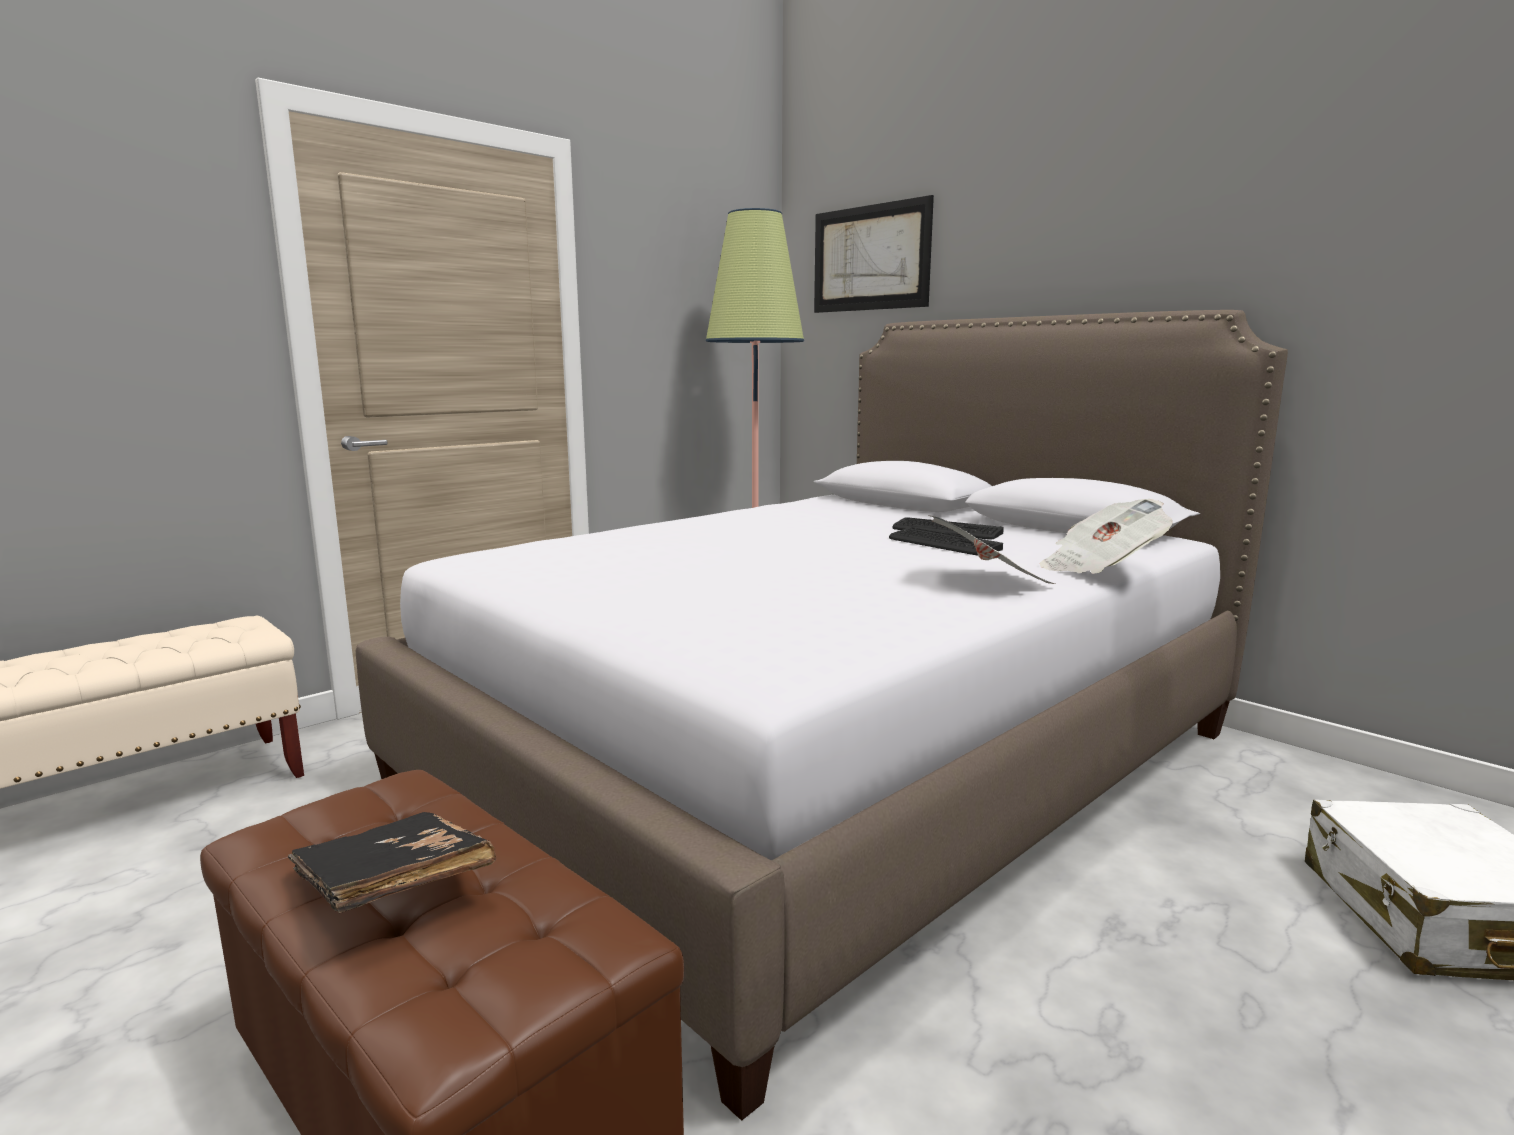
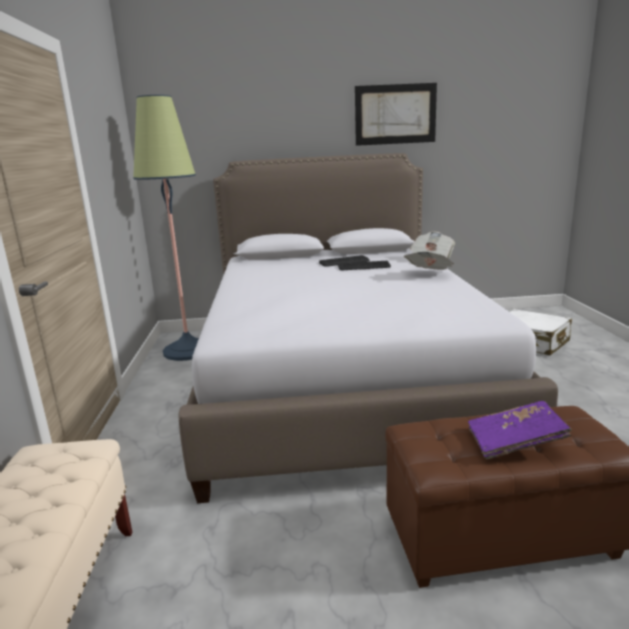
camera: 50 degrees left, 5 degrees up
(392, 890) = (515, 442): black book -> purple book
(870, 258) = (203, 124): picture -> picture (395, 114)

